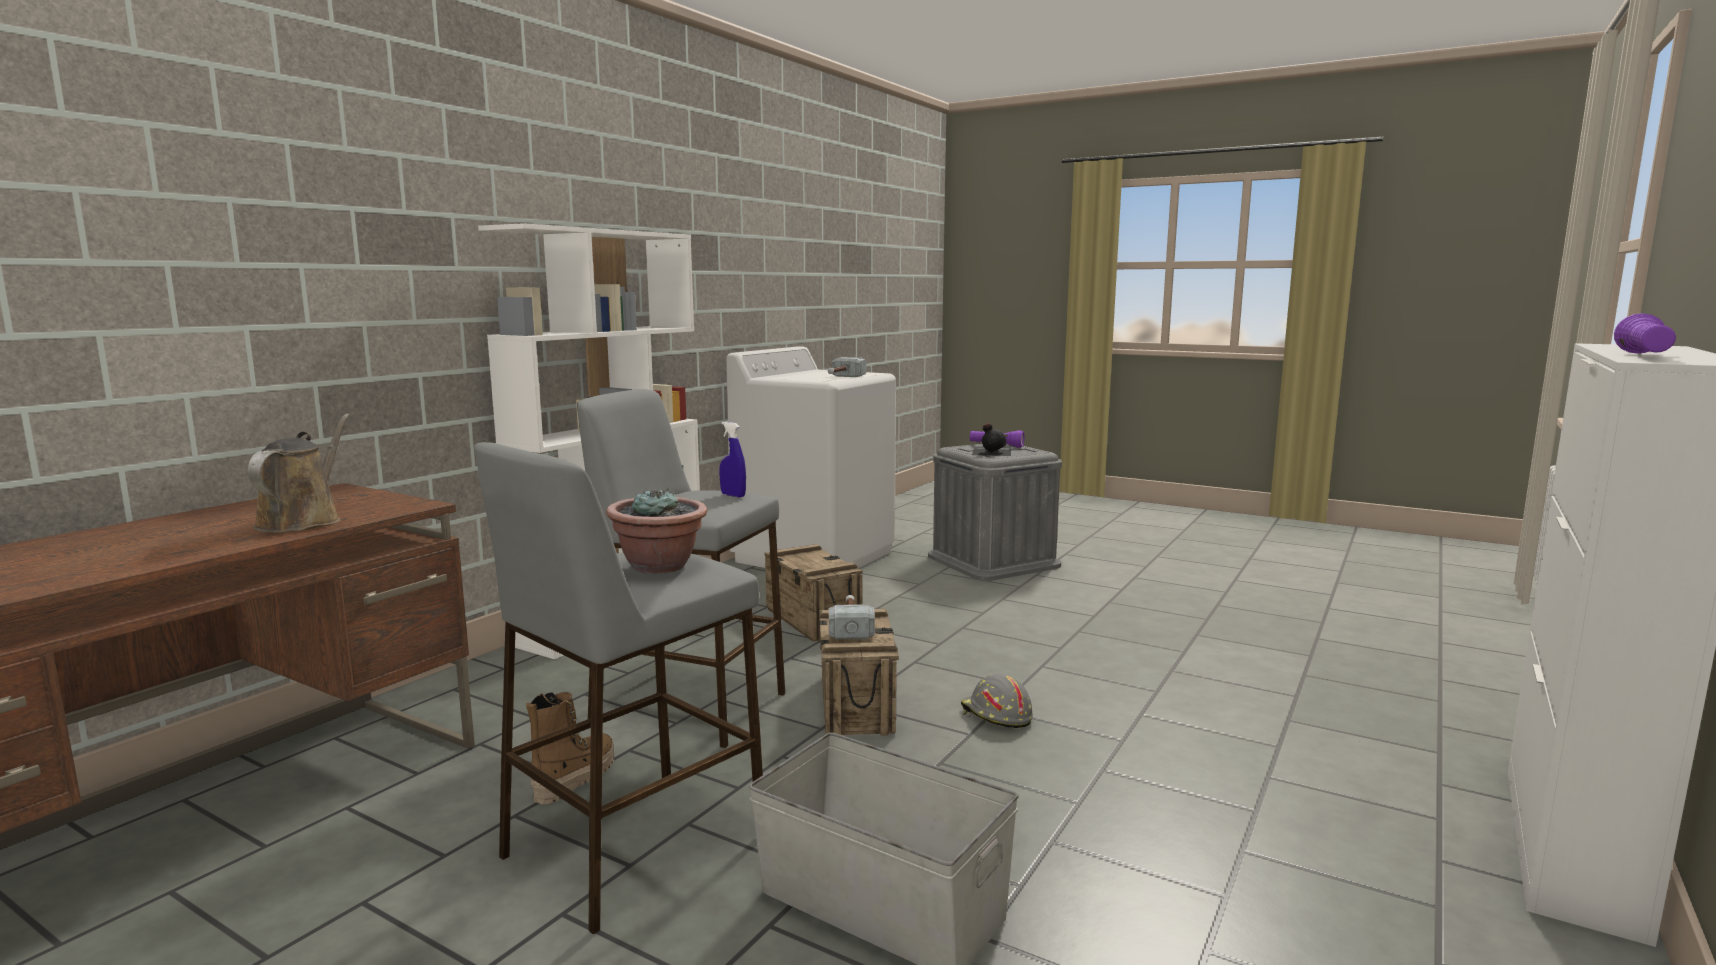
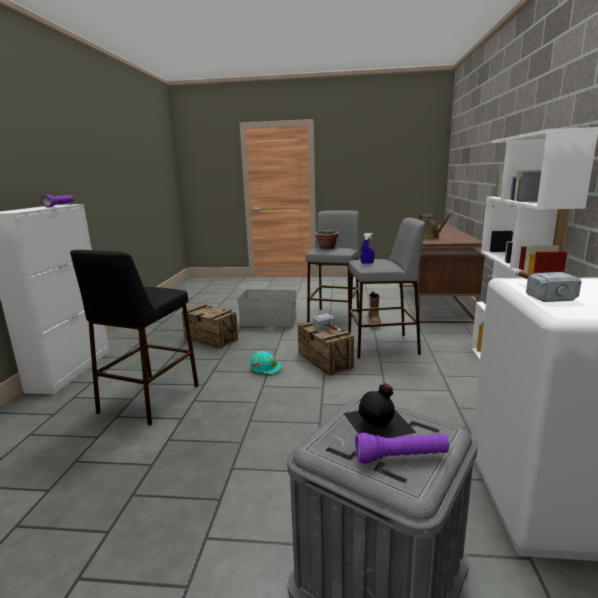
camera: 155 degrees right, 5 degrees up
(811, 620) = (413, 402): crate -> crate (211, 339)
(995, 716) = (266, 369): grey hard hat -> turquoise hard hat
(1250, 711) = (149, 399): none -> black stool

